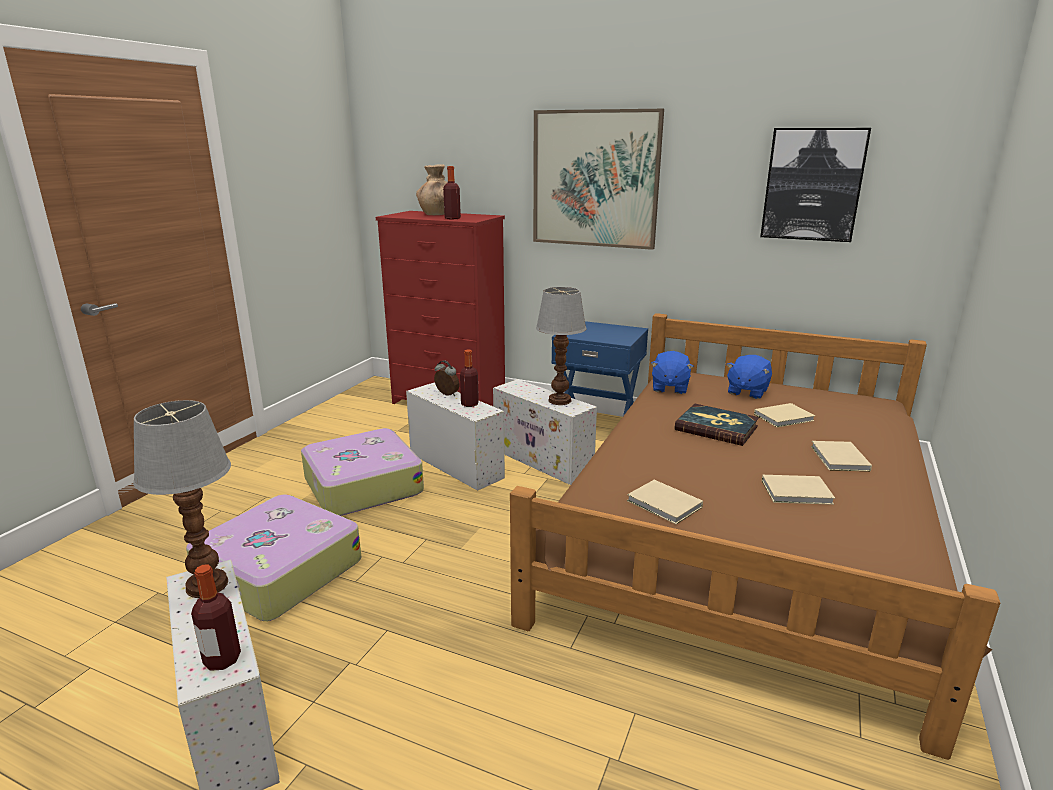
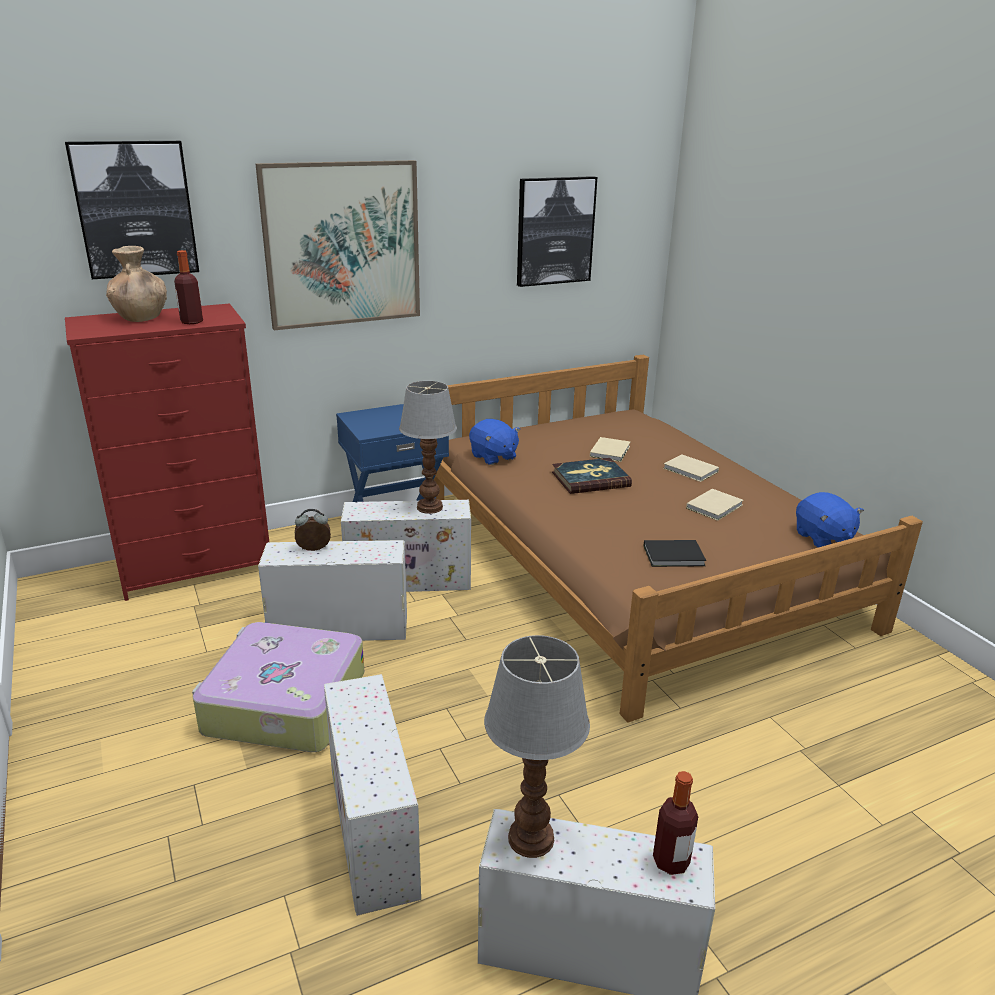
camera: 50 degrees left, 5 degrees up
(277, 571) = (373, 832): suitcase -> white storage box
(457, 142) = (135, 209): none -> picture
(469, 404) = (359, 548): bottle -> none
(665, 505) = (675, 556): beige book -> black book
(747, 392) = (549, 438): blue plush toy -> blue plush toy (823, 538)

